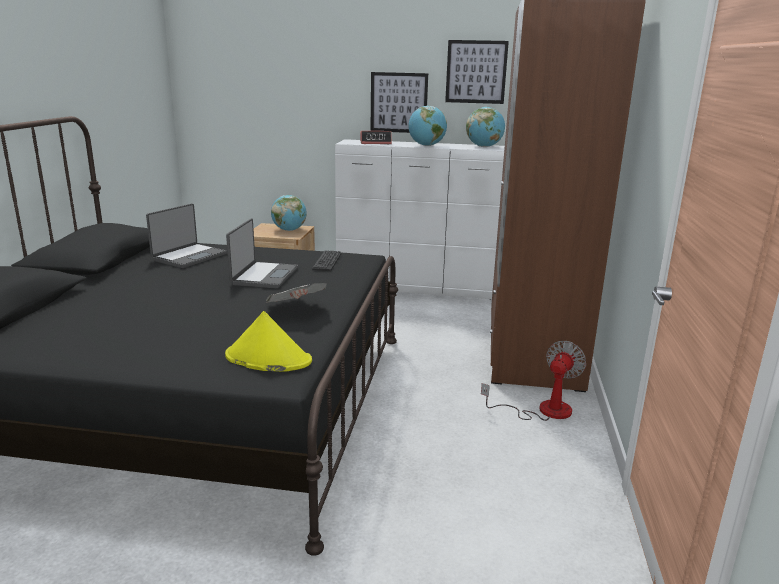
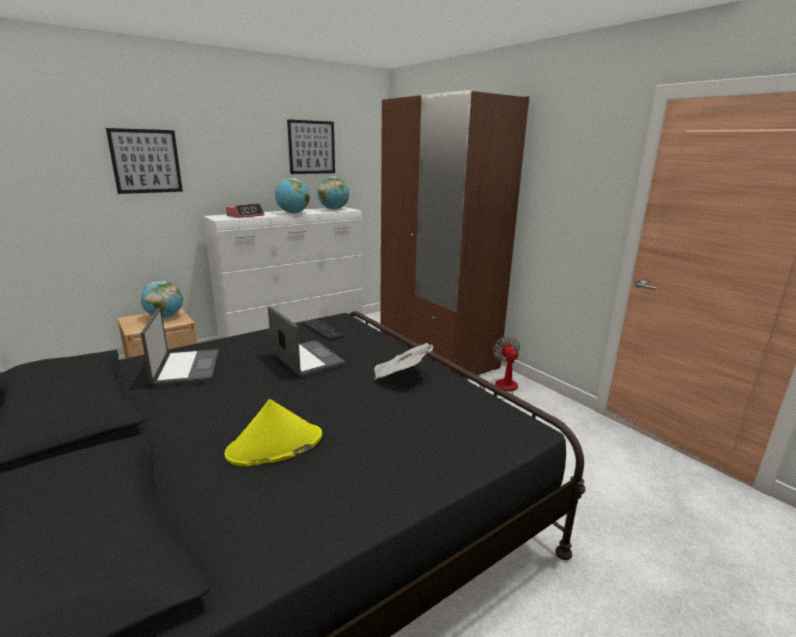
camera: 45 degrees left, 0 degrees up
(267, 358) = (483, 421): yellow hat -> yellow hat (275, 445)
(398, 102) = (250, 176): picture -> picture (146, 161)

